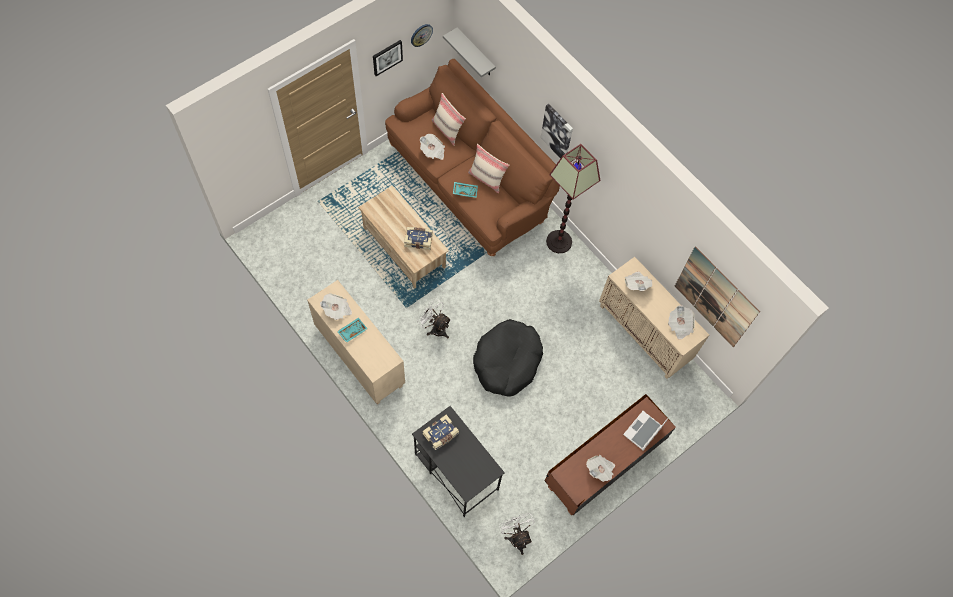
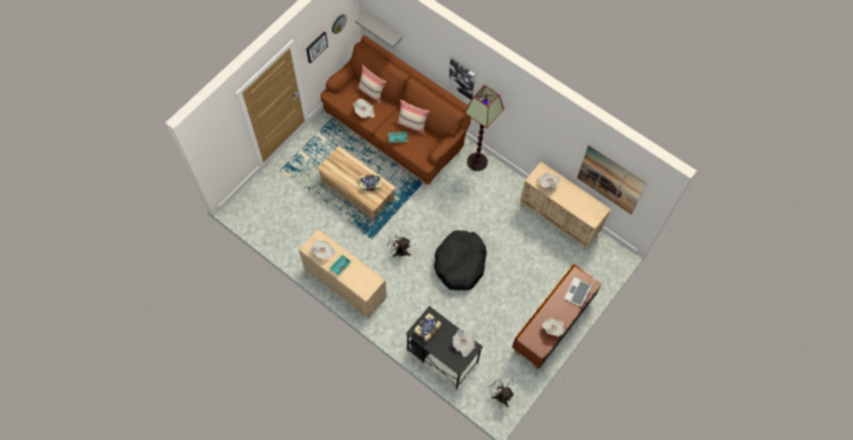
camera: 10 degrees left, 0 degrees up
(679, 325) = (587, 207): newspaper -> newspaper (463, 344)

